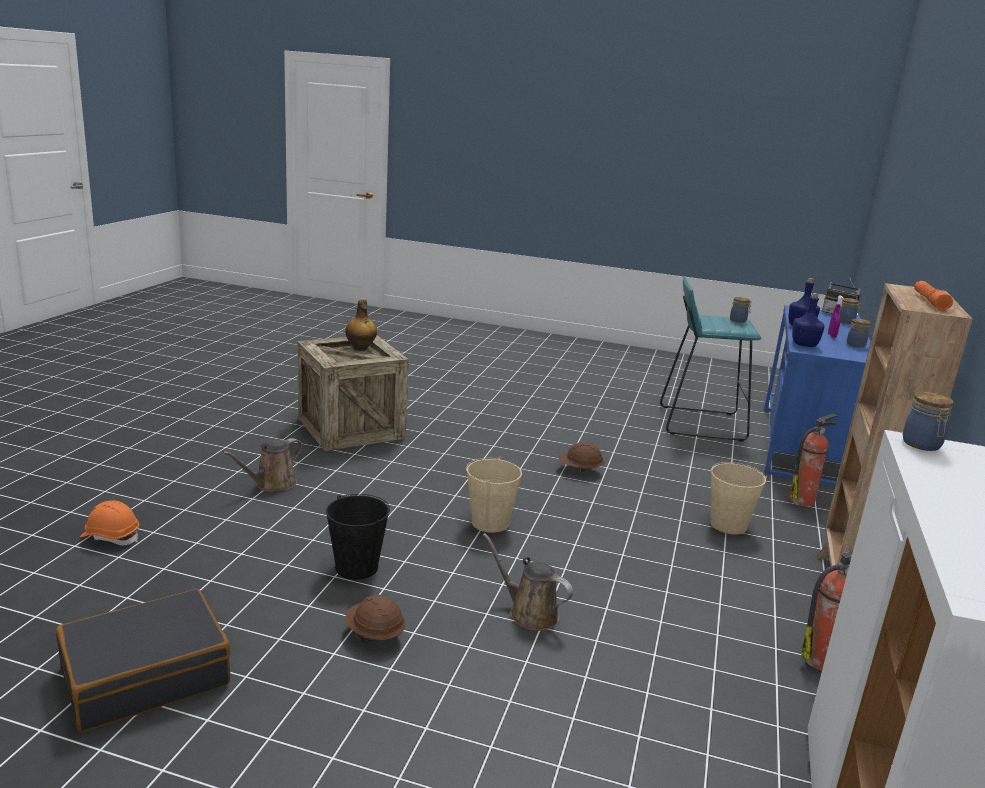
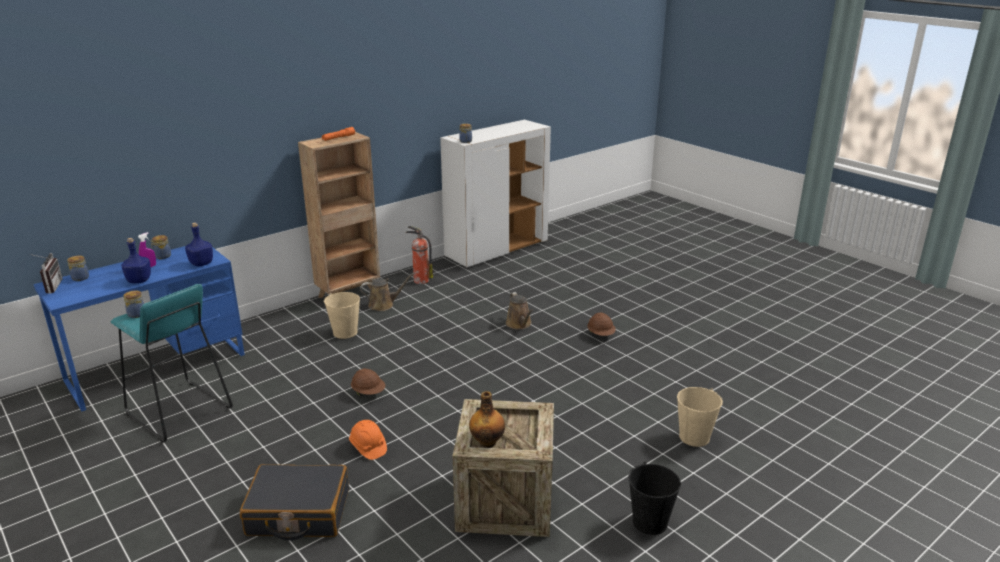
camera: 145 degrees left, 5 degrees up
(111, 536) = (738, 428): orange hard hat -> orange hard hat (368, 447)
(145, 675) = (711, 346): black suitcase -> black suitcase (298, 513)
(272, 484) = (614, 445): brown watering can -> brown watering can (383, 305)
(356, 567) = (589, 367): black bucket -> black bucket (650, 522)
(490, 522) = (485, 372): beige bucket -> beige bucket (694, 437)
(802, 500) = (267, 332): fire extinguisher -> none

